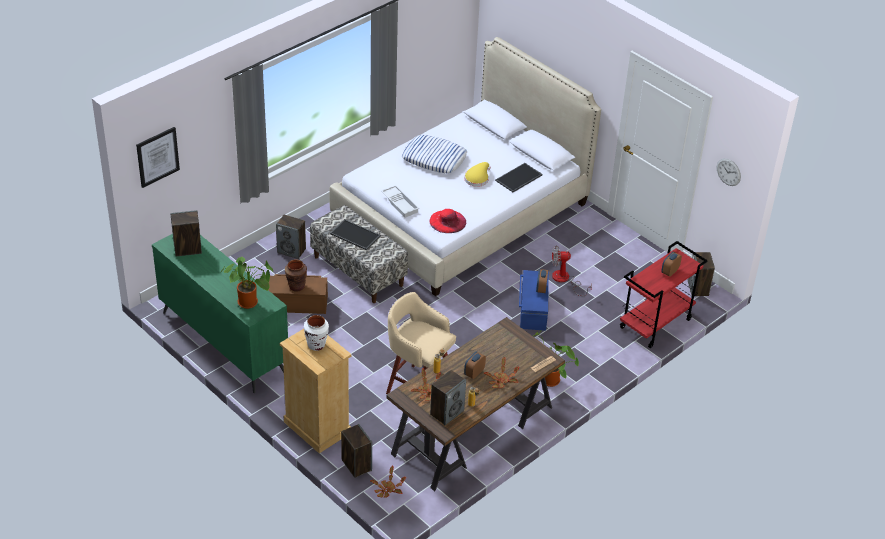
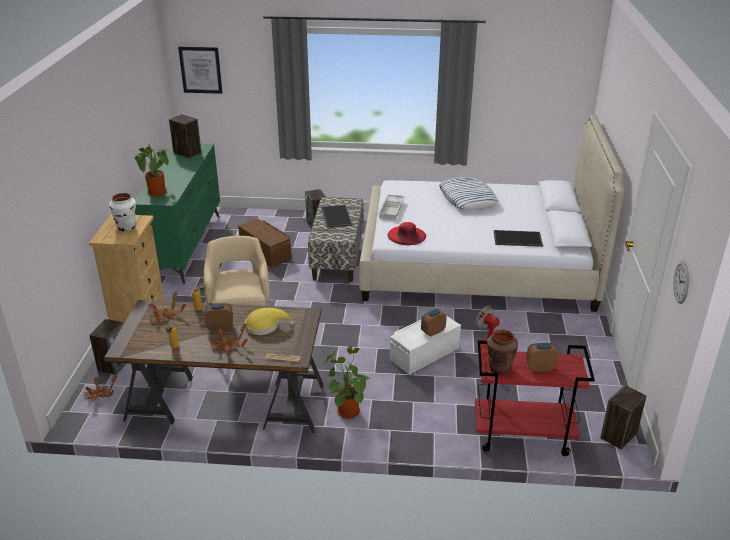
camera: 50 degrees right, 10 degrees down
(296, 286) = (262, 232): brown vase -> brown vase (499, 368)
(447, 412) = (148, 339): speaker -> none
(477, 178) = (480, 223): yellow hat -> yellow hat (265, 326)
(532, 309) = (424, 353): blue storage box -> white storage box

